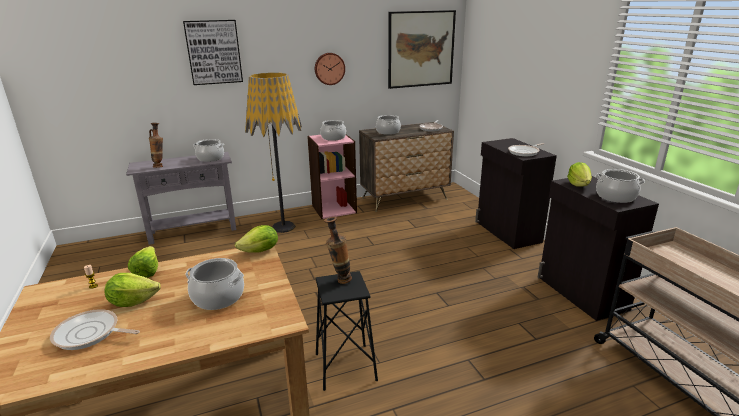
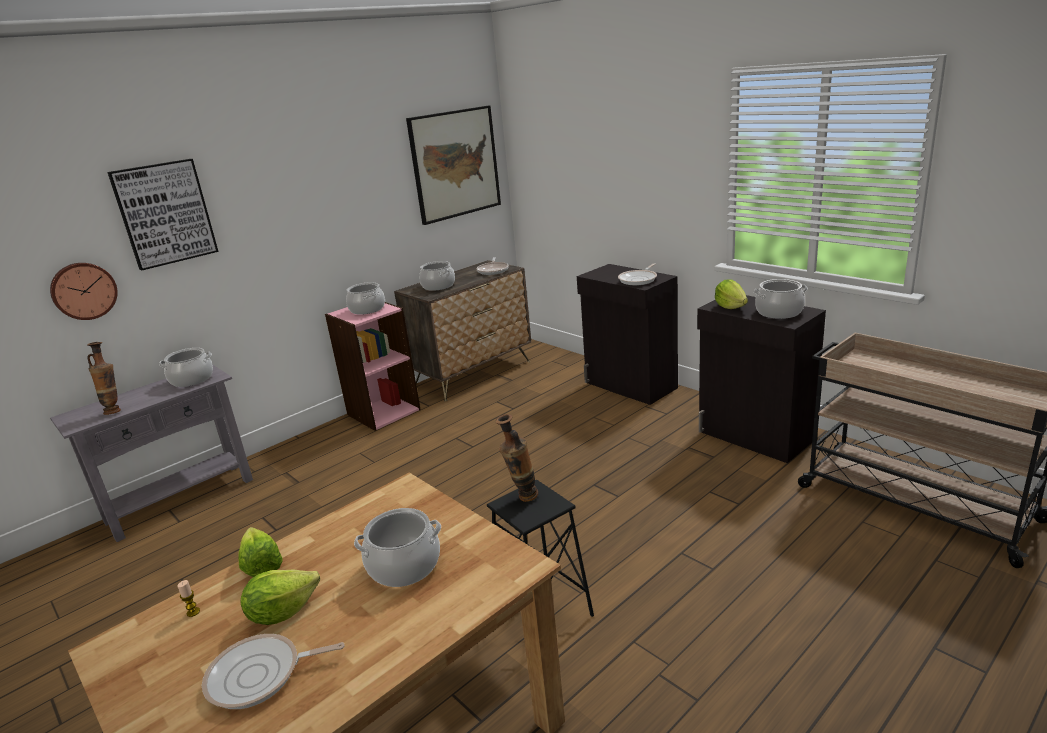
camera: 20 degrees left, 0 degrees up
(260, 251) = (405, 489): lettuce -> none
(283, 227) = (325, 456): floor lamp -> none
(329, 68) = (339, 210): wall clock -> wall clock (83, 290)

